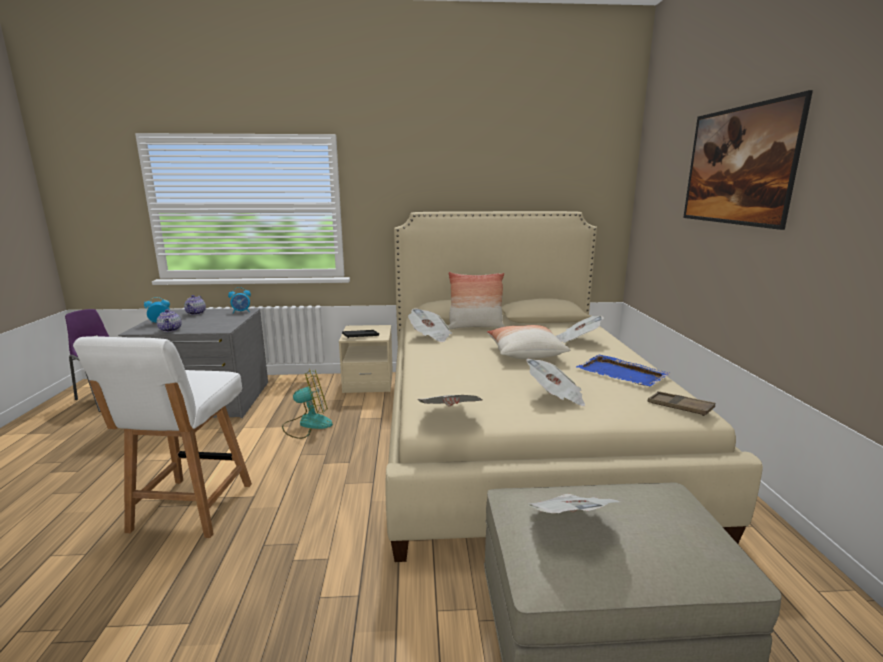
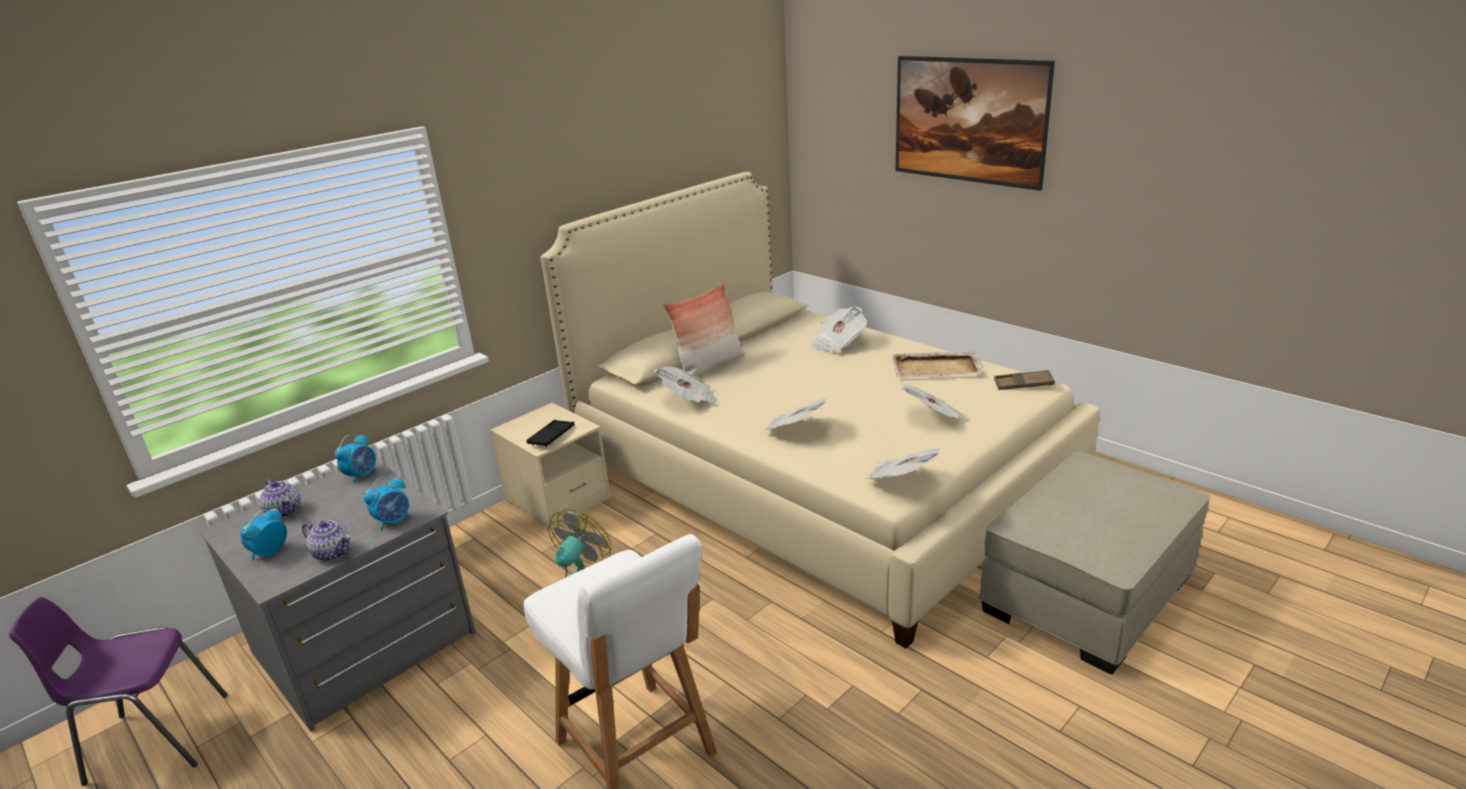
camera: 40 degrees left, 10 degrees up
(209, 328) = (394, 521): none -> alarm clock
(524, 353) = (823, 380): pillow -> none
(569, 523) = (1083, 517): newspaper -> newspaper (795, 430)
(622, 373) = (936, 368): blue tray -> beige tray

